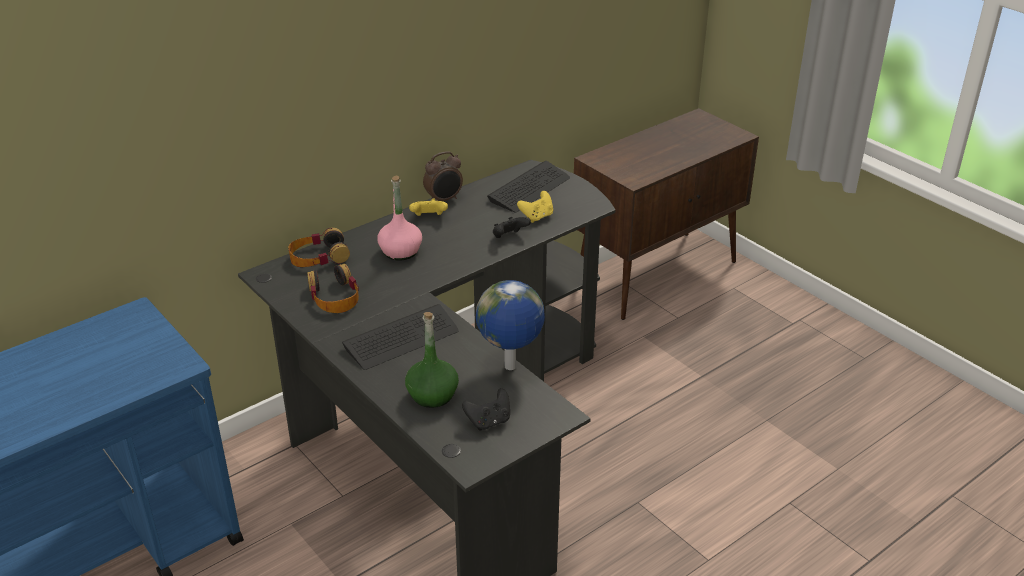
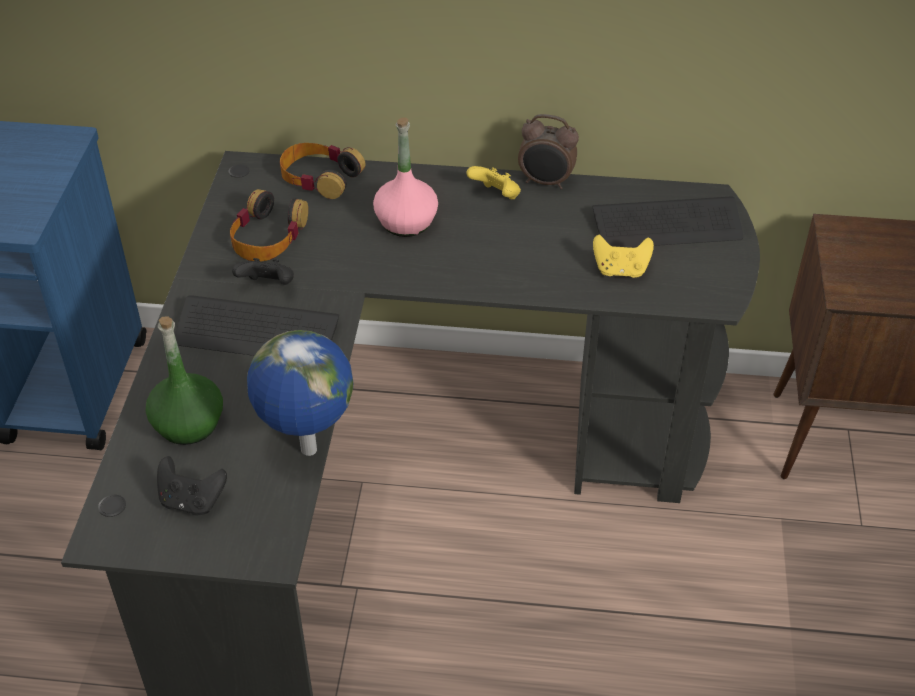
camera: 45 degrees right, 10 degrees up
(509, 237) = (548, 278): black game controller -> black game controller (268, 286)

